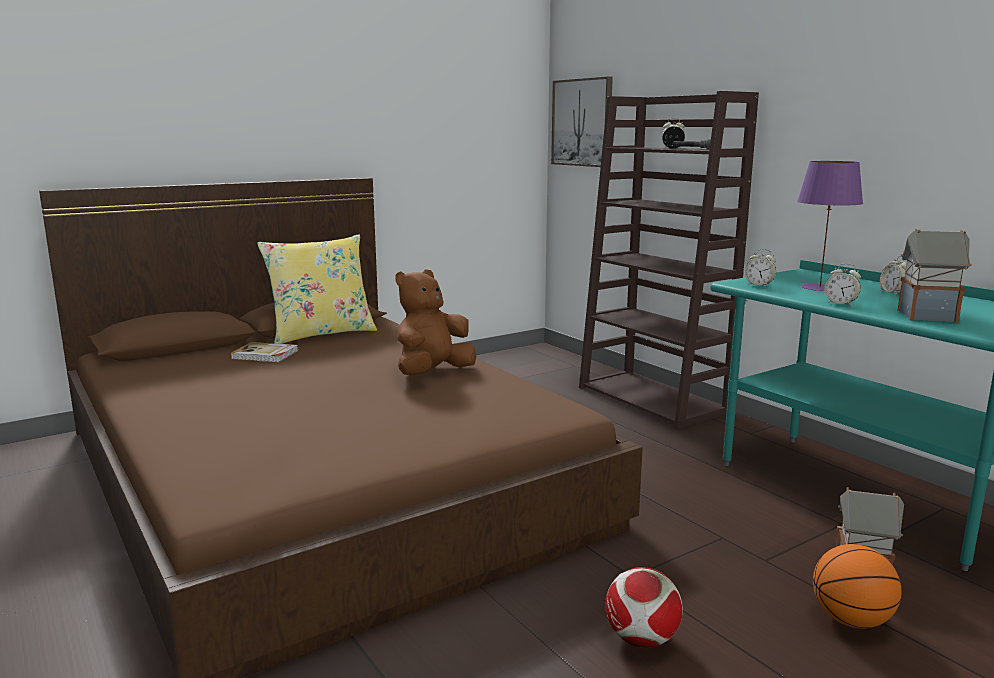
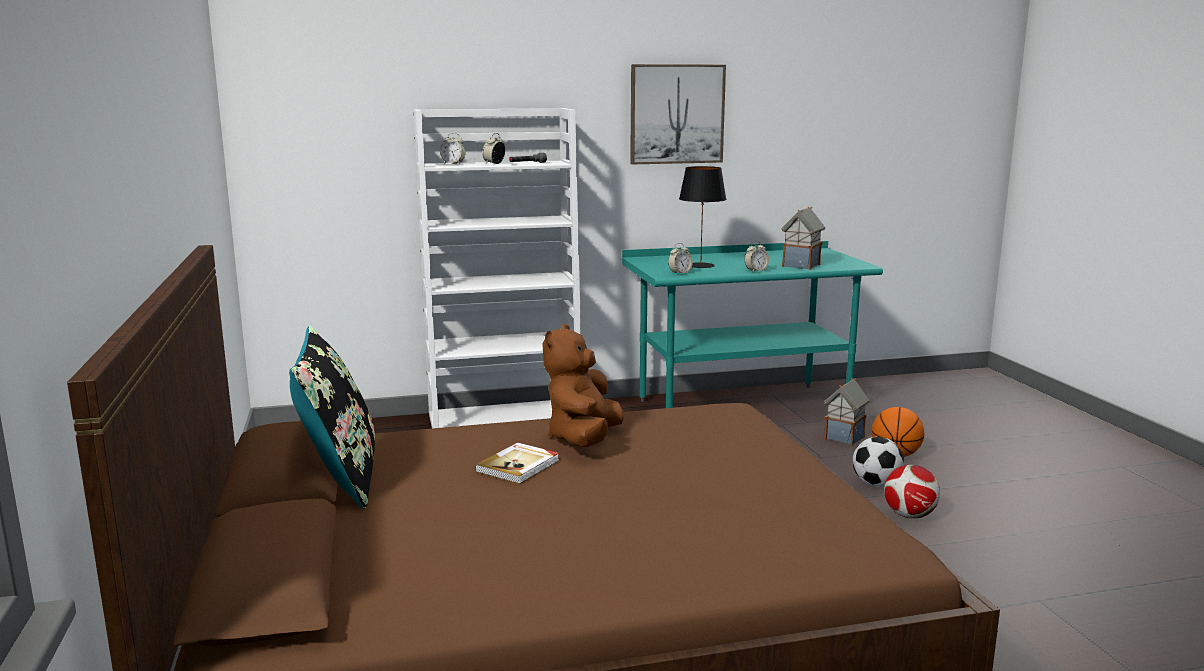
camera: 70 degrees left, 0 degrees up
(265, 355) = (409, 517): book -> book (519, 466)
(321, 334) = (340, 478): yellow pillow -> black pillow
(432, 373) = (584, 439): brown plush toy -> brown plush toy turned 45 degrees clockwise
(582, 122) = (301, 137): picture -> picture (676, 114)
(653, 399) = (506, 421): brown bookcase -> white bookcase
(720, 608) = (876, 484): none -> football
(819, 287) = (700, 265): purple table lamp -> black table lamp
(894, 293) = (732, 258): alarm clock -> alarm clock (453, 164)

